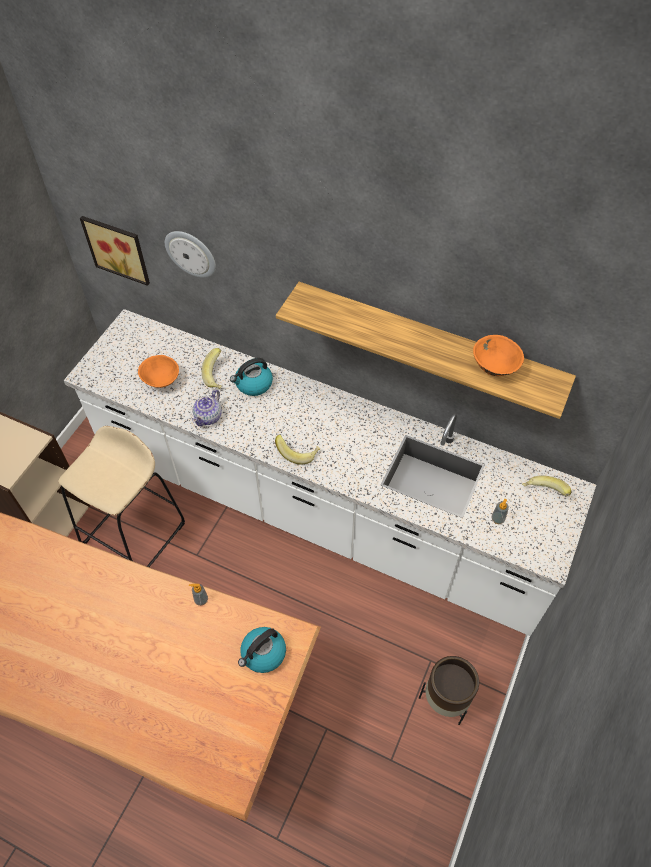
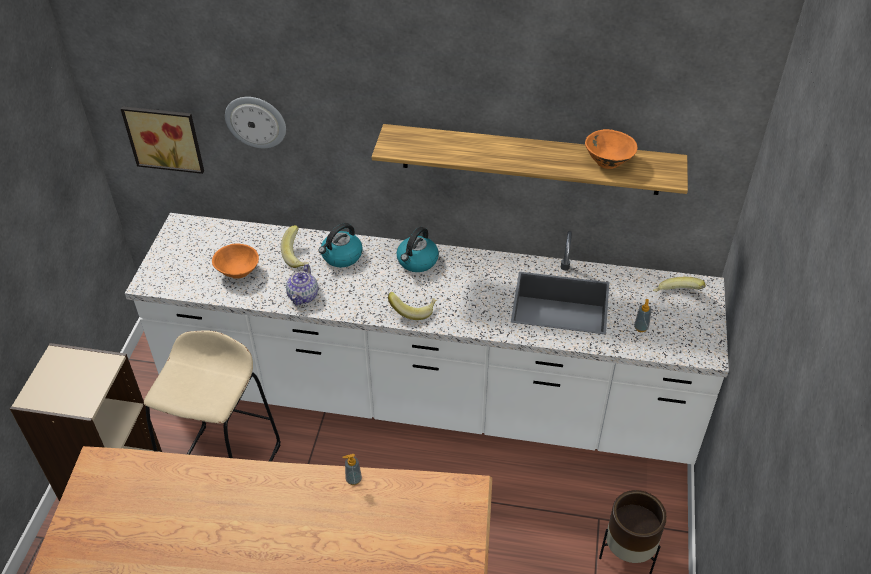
camera: 15 degrees left, 10 degrees down
(263, 654) = (441, 516): kettle -> kettle (417, 261)

